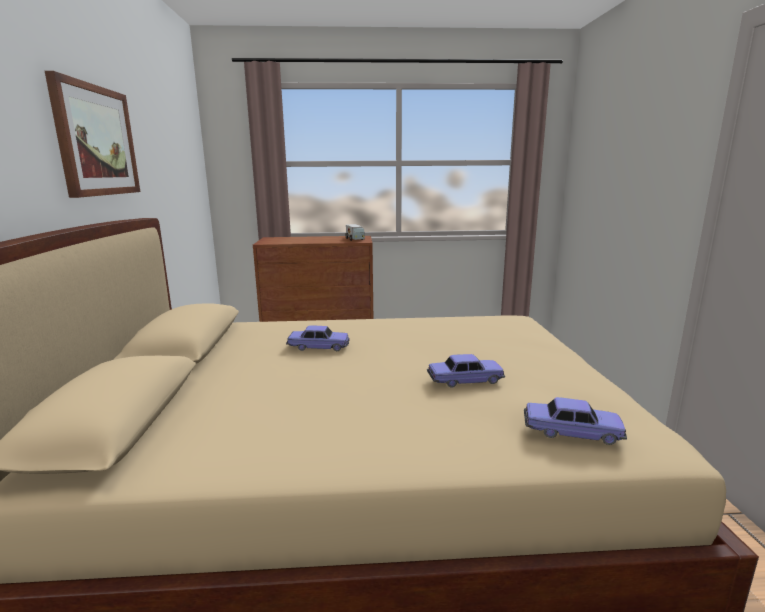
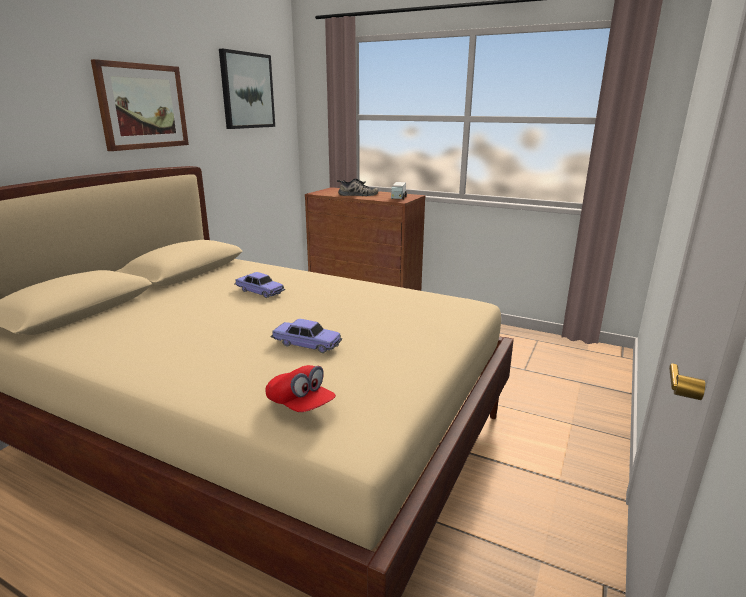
camera: 30 degrees right, 5 degrees up
(173, 132) = (247, 91): none -> picture
(310, 240) = (357, 195): none -> shoe
(572, 432) = (300, 405): toy car -> red cap

